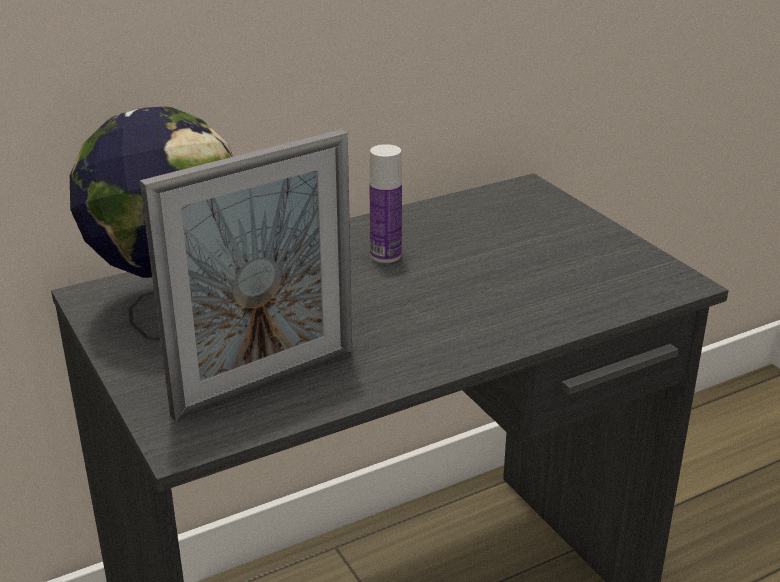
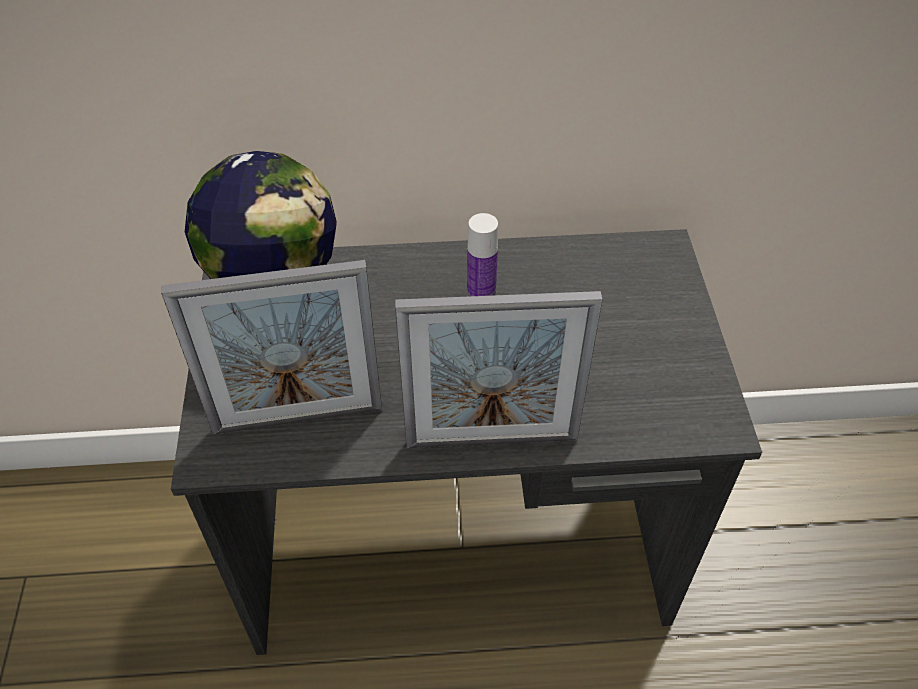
camera: 25 degrees right, 20 degrees up
(483, 345) = (491, 440): none -> picture frame

